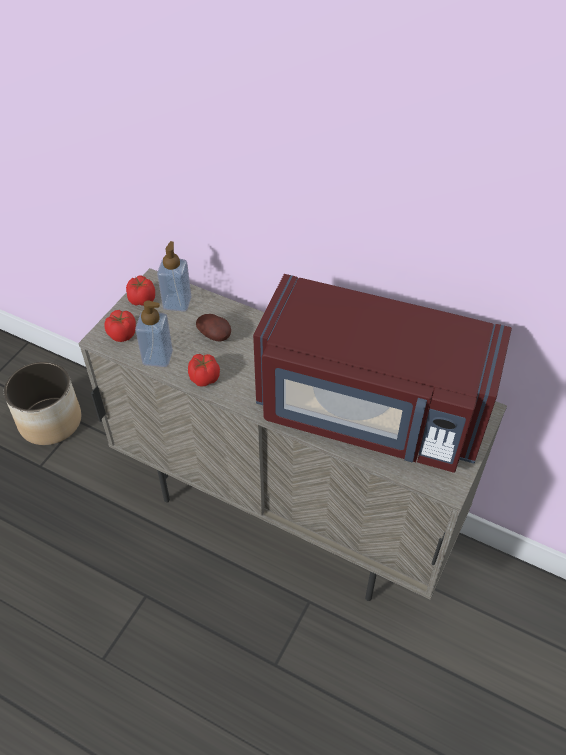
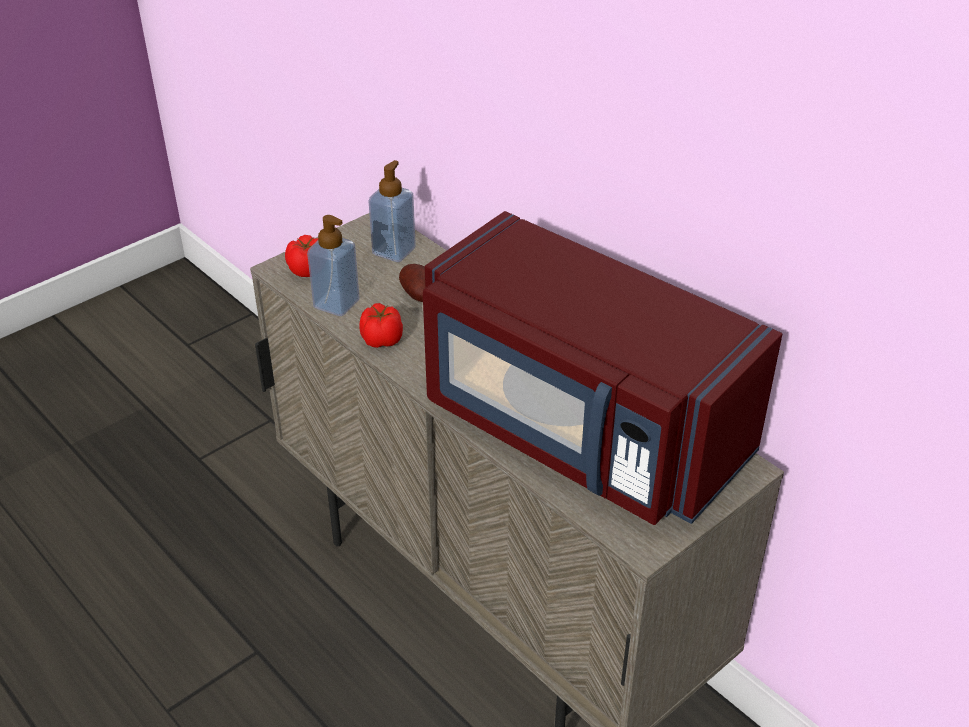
camera: 20 degrees right, 10 degrees down
(50, 421) = (235, 410): planter -> none
(142, 299) = (353, 238): tomato -> none

